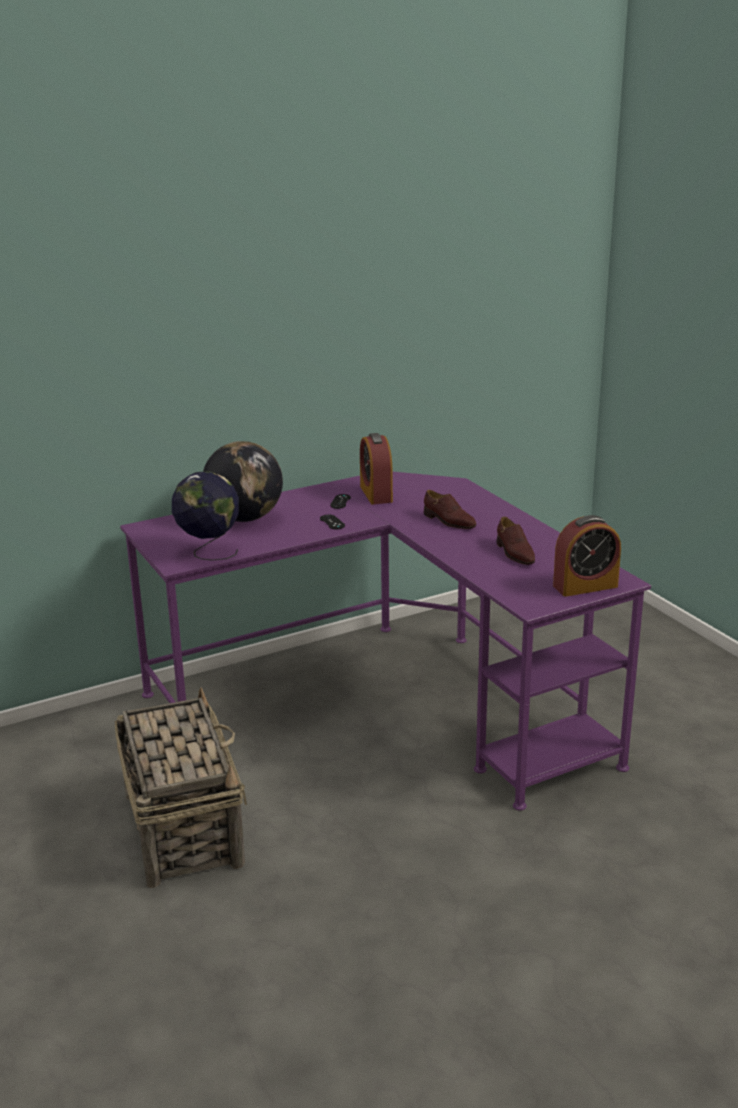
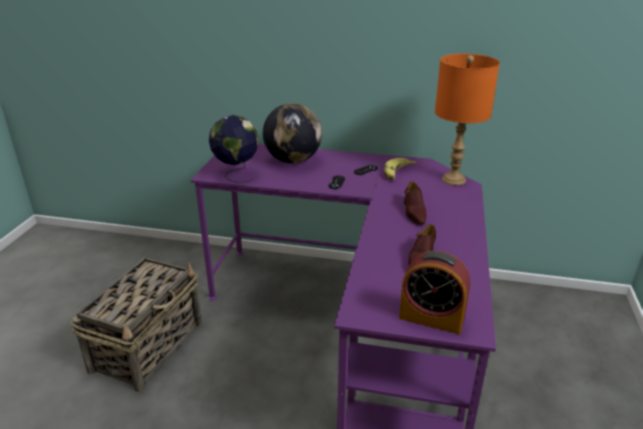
camera: 40 degrees right, 5 degrees up
(376, 494) = (397, 173): alarm clock -> banana
(437, 482) = (454, 180): none -> orange table lamp

